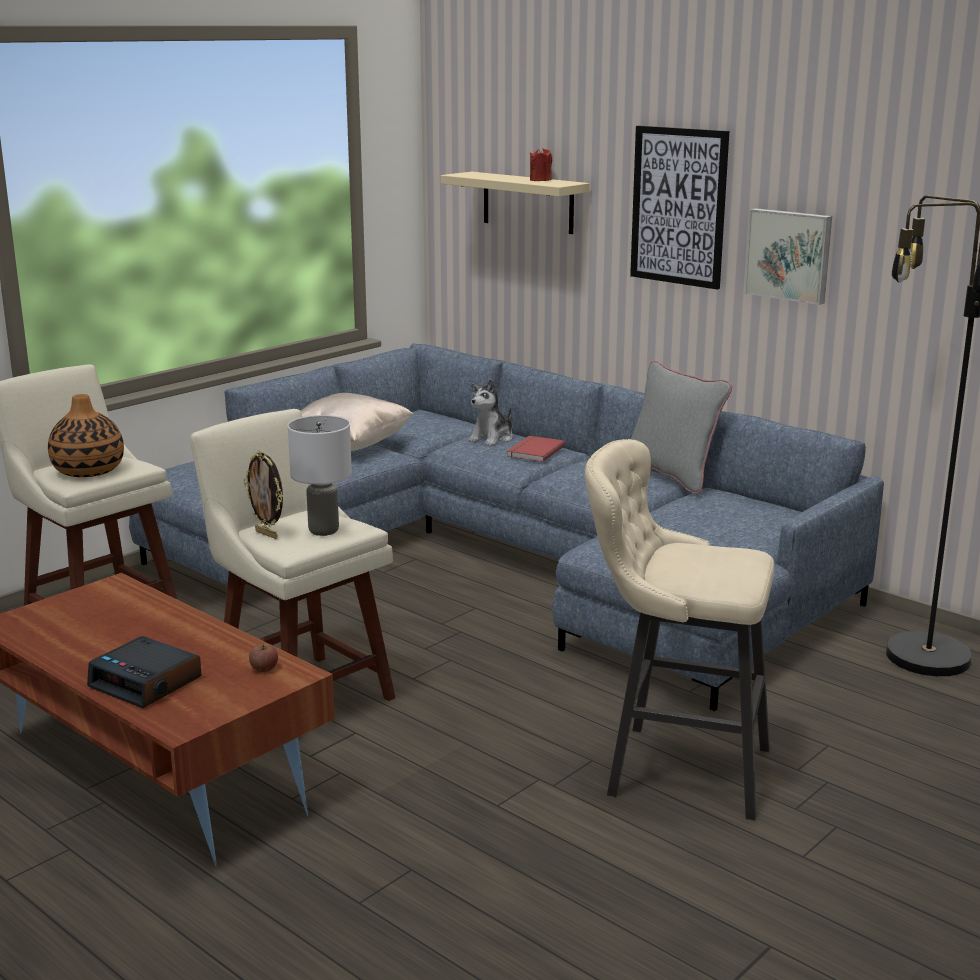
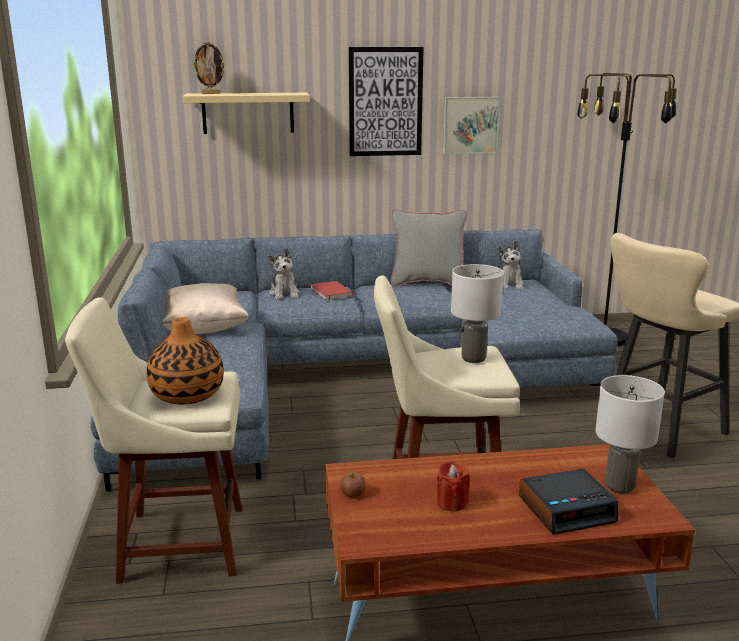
camera: 50 degrees left, 0 degrees up
(222, 696) = (619, 488): none -> white table lamp
(264, 668) = (586, 461): apple -> apple (352, 494)
(267, 534) = (453, 375): picture frame -> picture frame (210, 93)
(540, 180) = (271, 93): red candle -> red candle (452, 503)
(761, 512) = (509, 285): none -> plush toy

